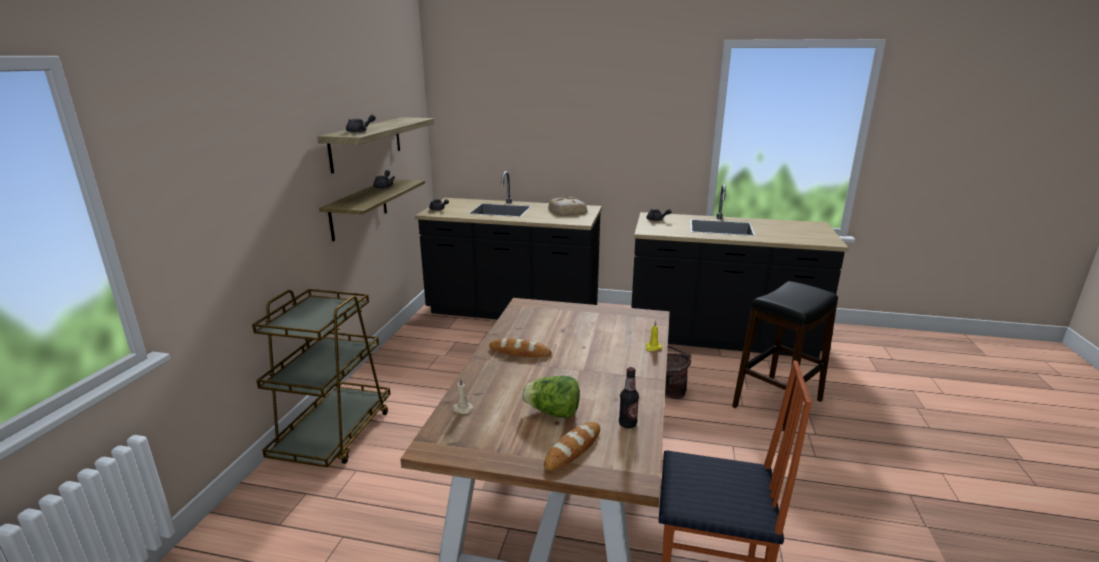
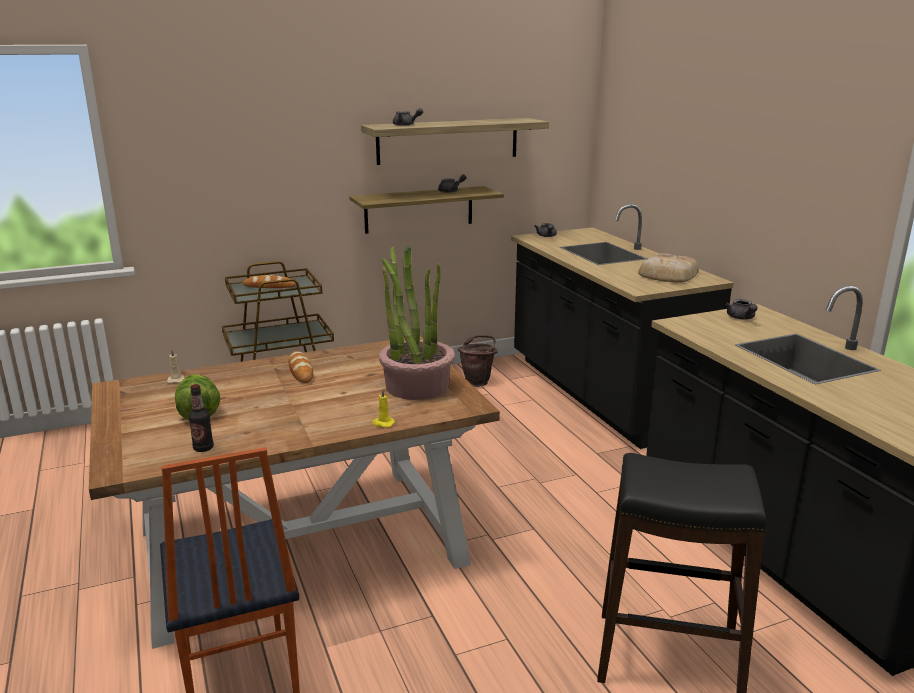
camera: 55 degrees right, 0 degrees up
(573, 449) = (143, 436): bread -> bread (269, 286)
(603, 322) = (416, 386): none -> potted plant
(671, 392) = (571, 554): brown bucket -> brown bucket (478, 382)

